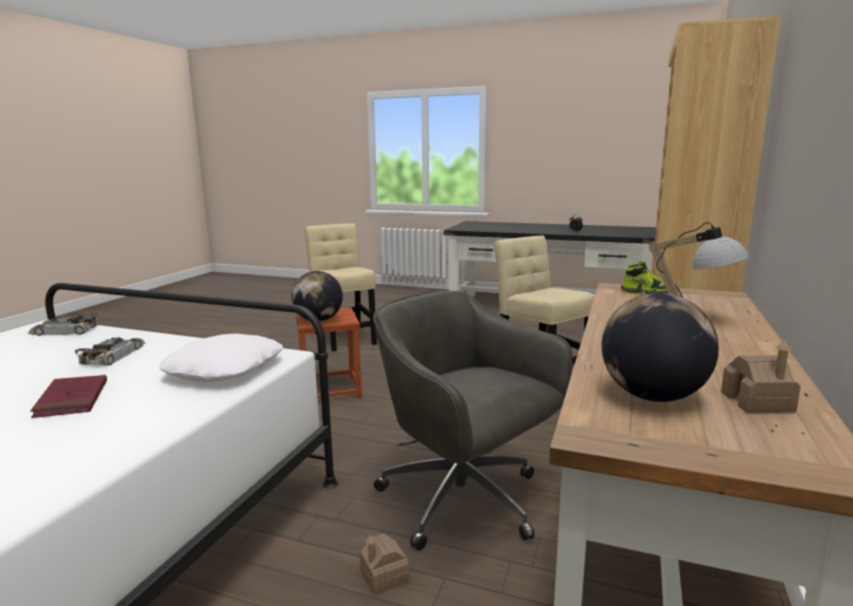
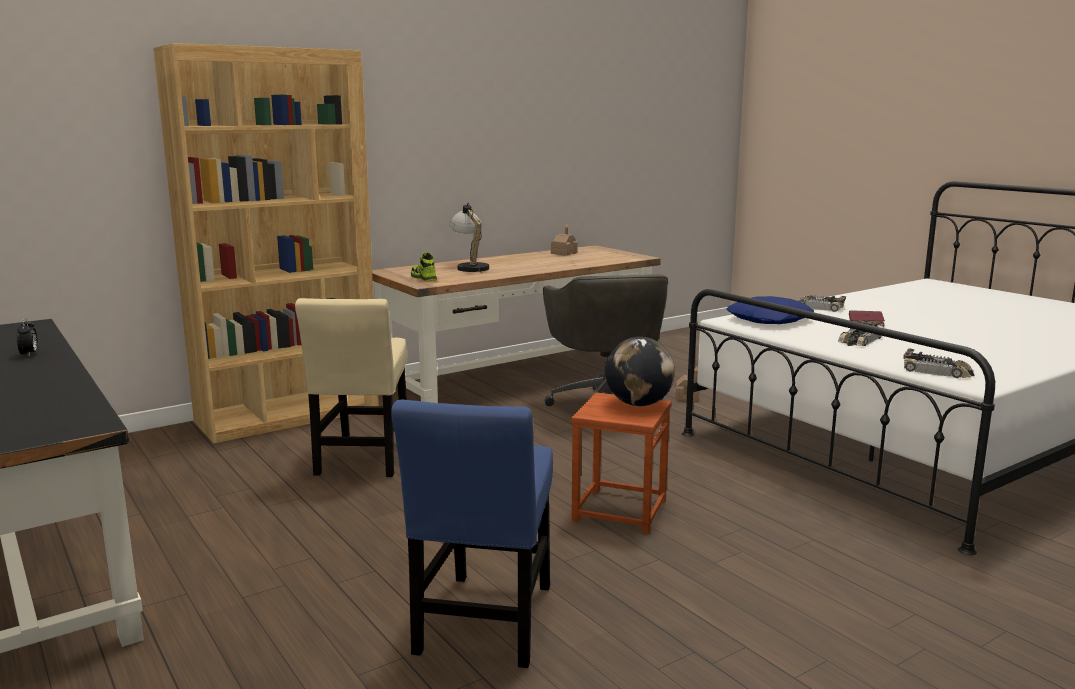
camera: 145 degrees left, 0 degrees up
(138, 423) = (817, 307): none -> toy car
(224, 369) = (770, 320): white pillow -> blue pillow
(344, 337) = (484, 624): beige chair -> blue chair
(652, 397) = (594, 258): globe -> none

